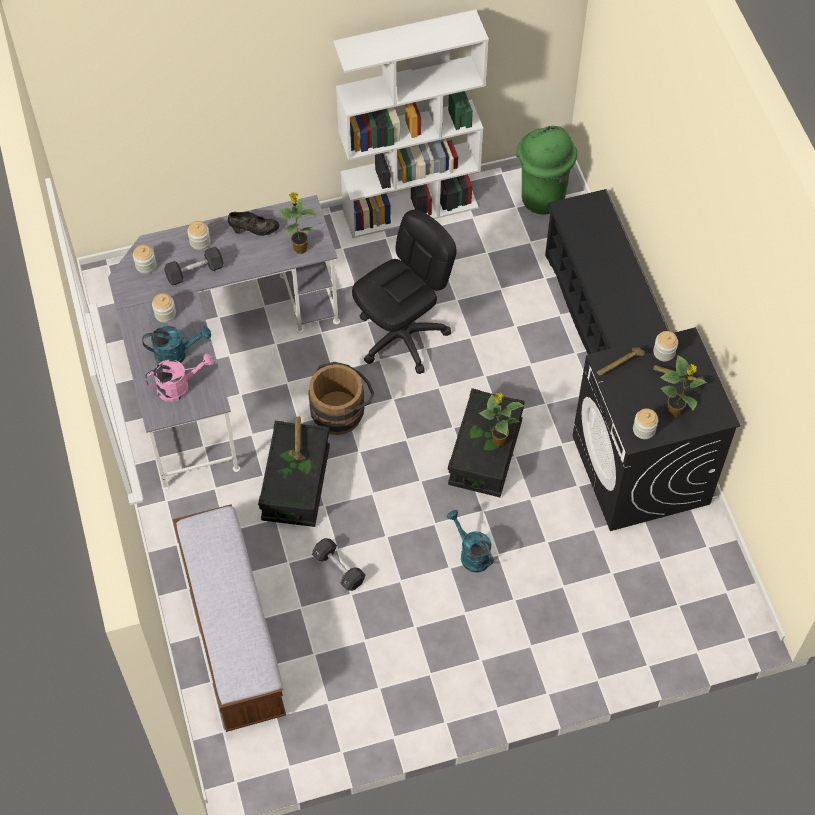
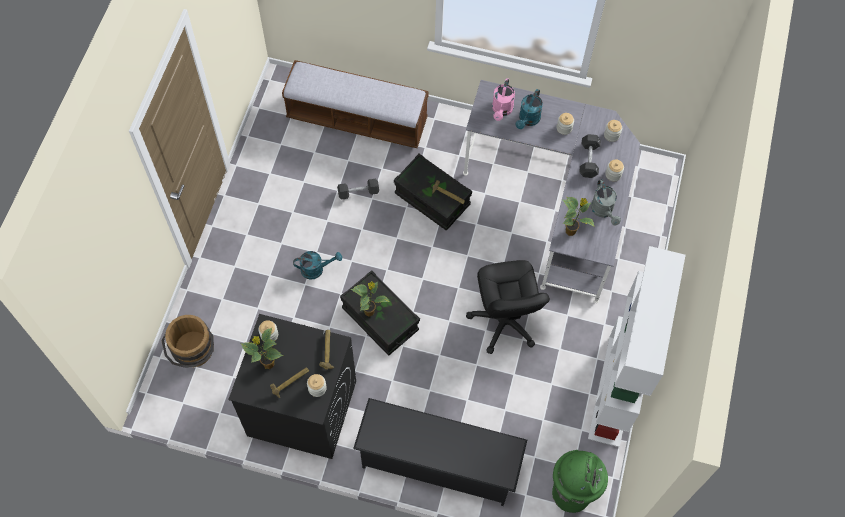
camera: 120 degrees right, 5 degrees up
(254, 230) = (603, 211): black shoe -> grey watering can
(341, 410) = (469, 253): brown bucket -> brown bucket (194, 353)

